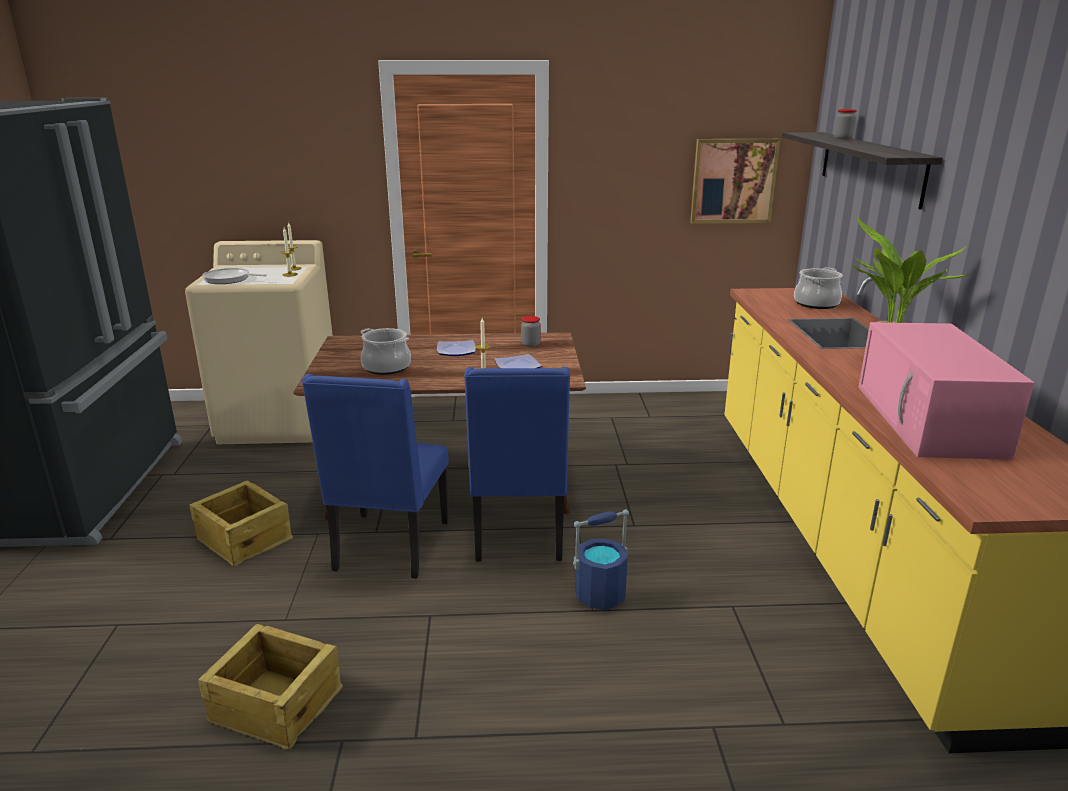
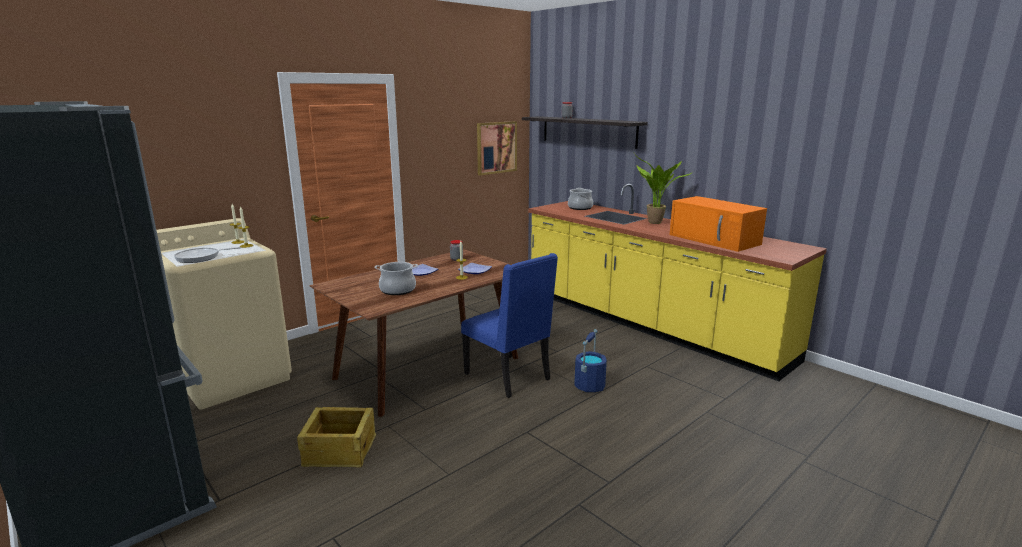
camera: 40 degrees left, 5 degrees down
(276, 704) = (517, 511): crate -> none
(390, 547) = (448, 412): blue chair -> none
(930, 421) = (715, 239): pink microwave -> orange microwave

